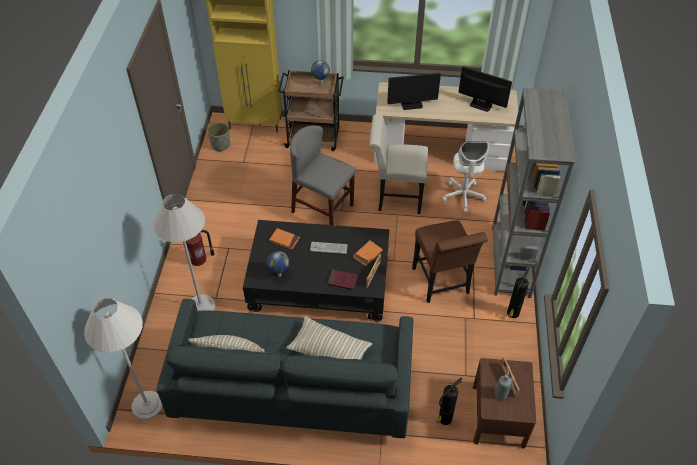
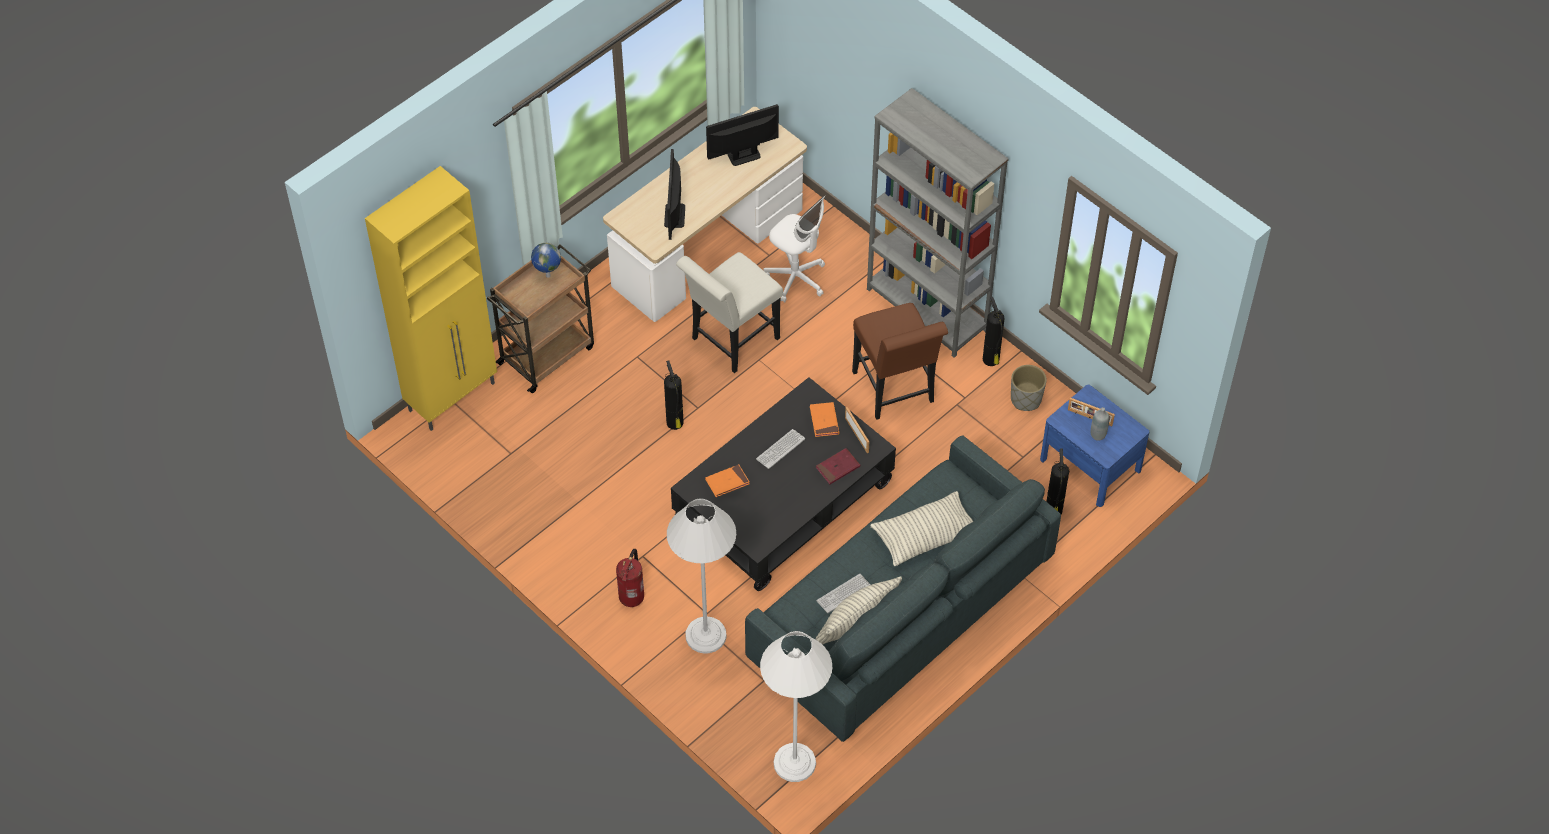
camera: 50 degrees left, 5 degrees up
(220, 145) = (452, 458): grey planter -> grey planter (1025, 399)
(249, 338) = (843, 594): none -> keyboard
(279, 275) = (773, 519): globe -> none
(322, 208) = (675, 424): grey chair -> fire extinguisher
(411, 104) = (674, 215): monitor -> monitor turned 150 degrees clockwise
(442, 284) = (895, 391): brown chair -> brown chair turned 45 degrees clockwise
(498, 415) = (1090, 465): brown nightstand -> blue nightstand

